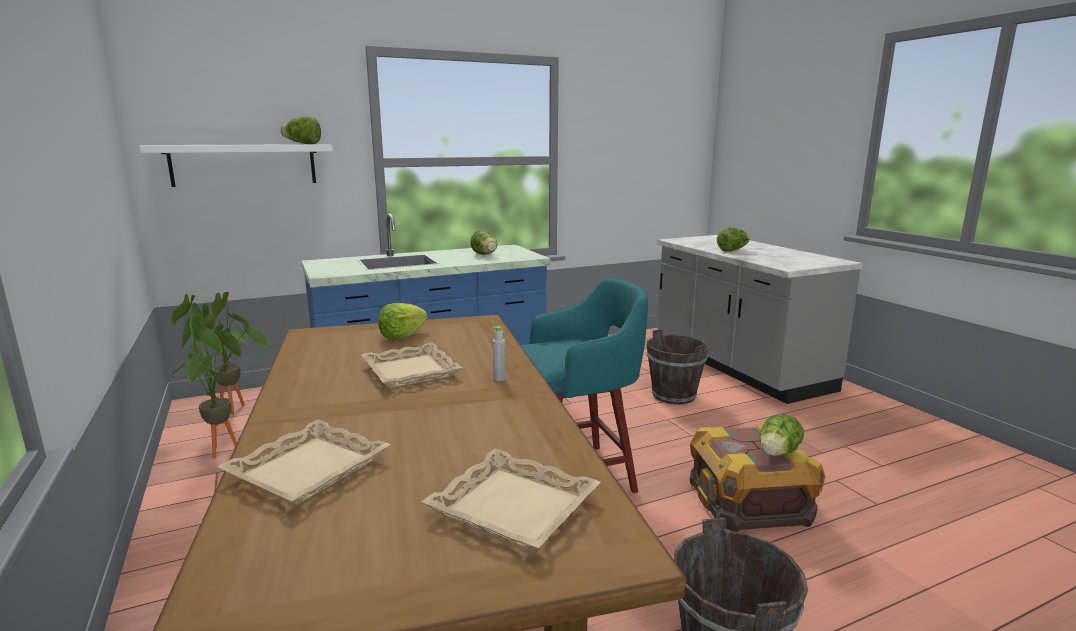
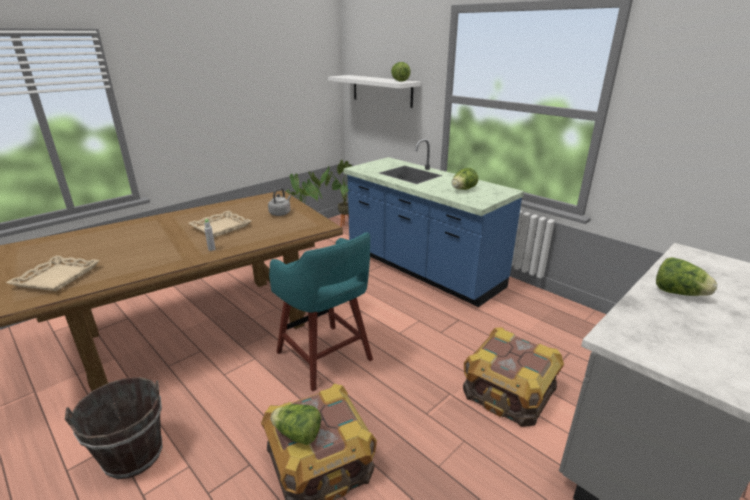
camera: 70 degrees right, 10 degrees up
(308, 469) = (109, 234): beige tray -> none
(402, 336) = (280, 213): lettuce -> grey kettle
(673, 395) = (508, 391): brown bucket -> crate

